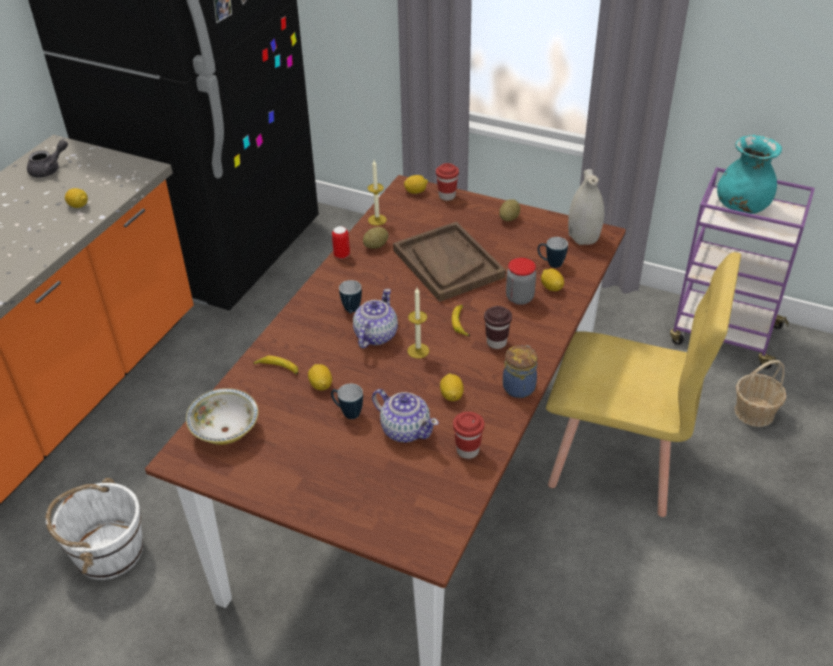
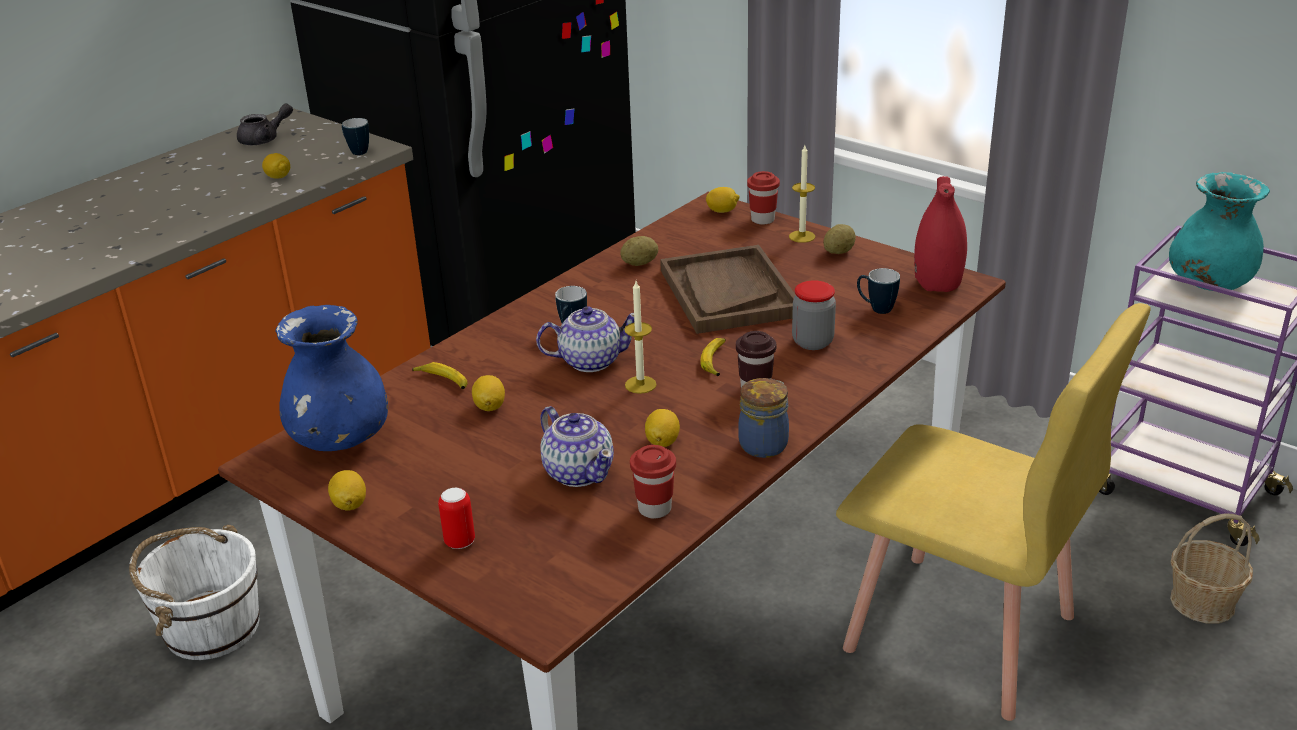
camera: 15 degrees right, 10 degrees down
(225, 430) = (340, 440): bowl -> blue vase
(341, 255) = (589, 269): can -> can (460, 542)
(347, 413) = (509, 442): mug -> mug (356, 151)
(375, 335) = (590, 361): teapot -> teapot turned 45 degrees clockwise
(377, 220) = (655, 236): candle -> candle (802, 236)
(551, 287) = (864, 335): lemon -> lemon (350, 504)
(583, 238) = (937, 284): white vase -> red vase

